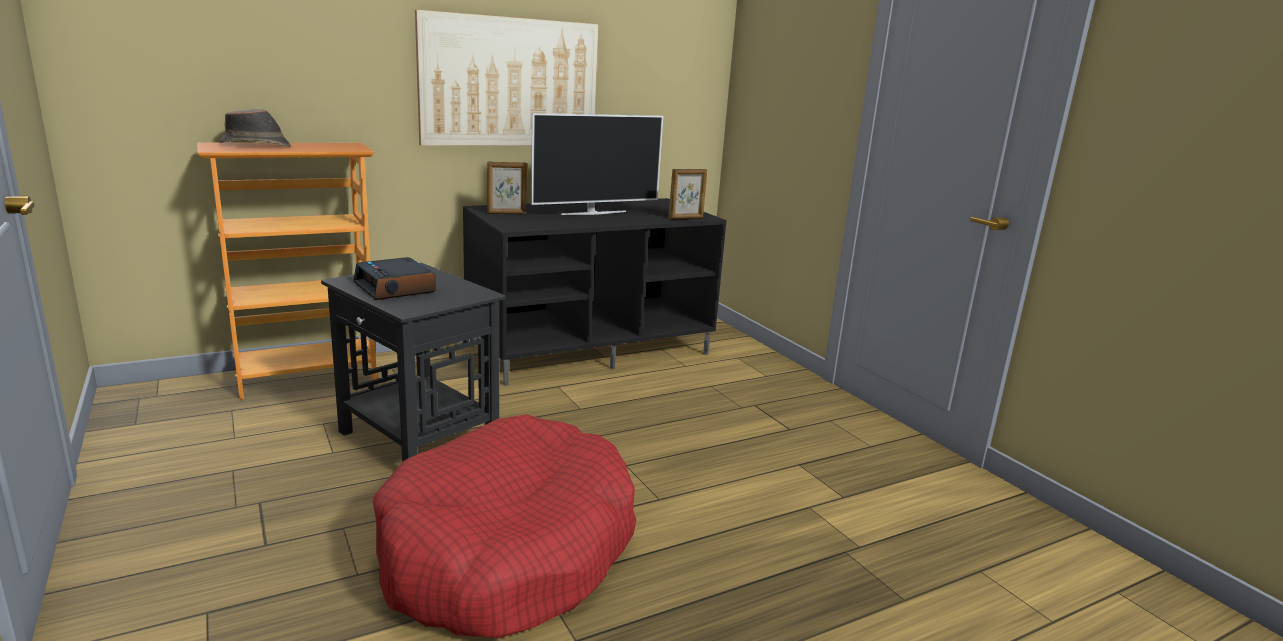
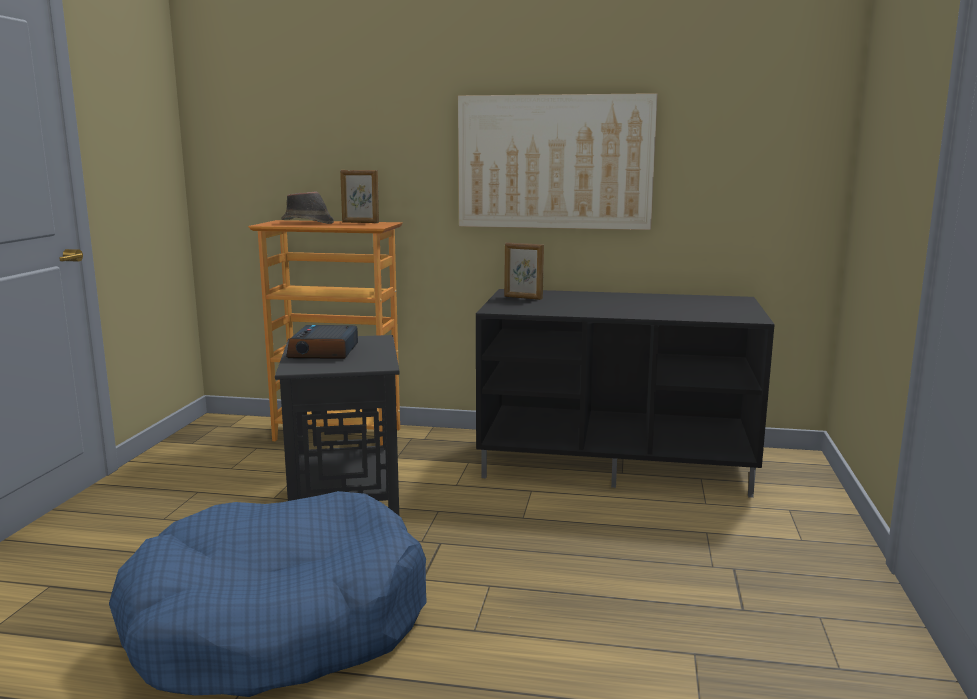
camera: 40 degrees right, 5 degrees down
(508, 551) = (278, 623): red dog bed -> blue dog bed
(593, 213) = (618, 304): television -> none
(686, 218) = (720, 318): picture frame -> picture frame (360, 222)

